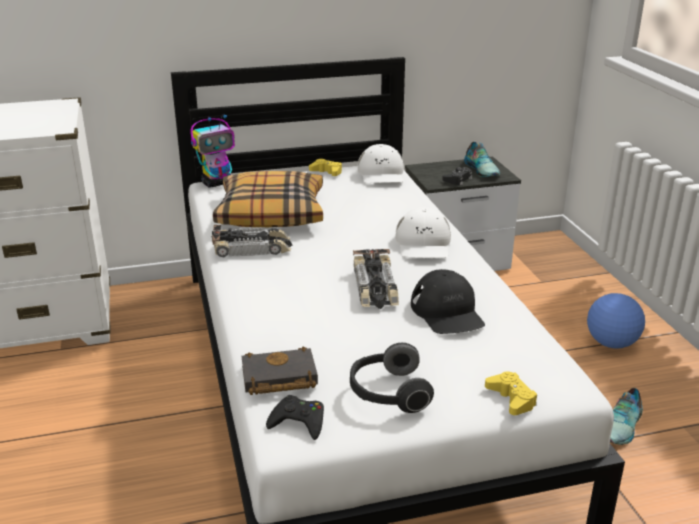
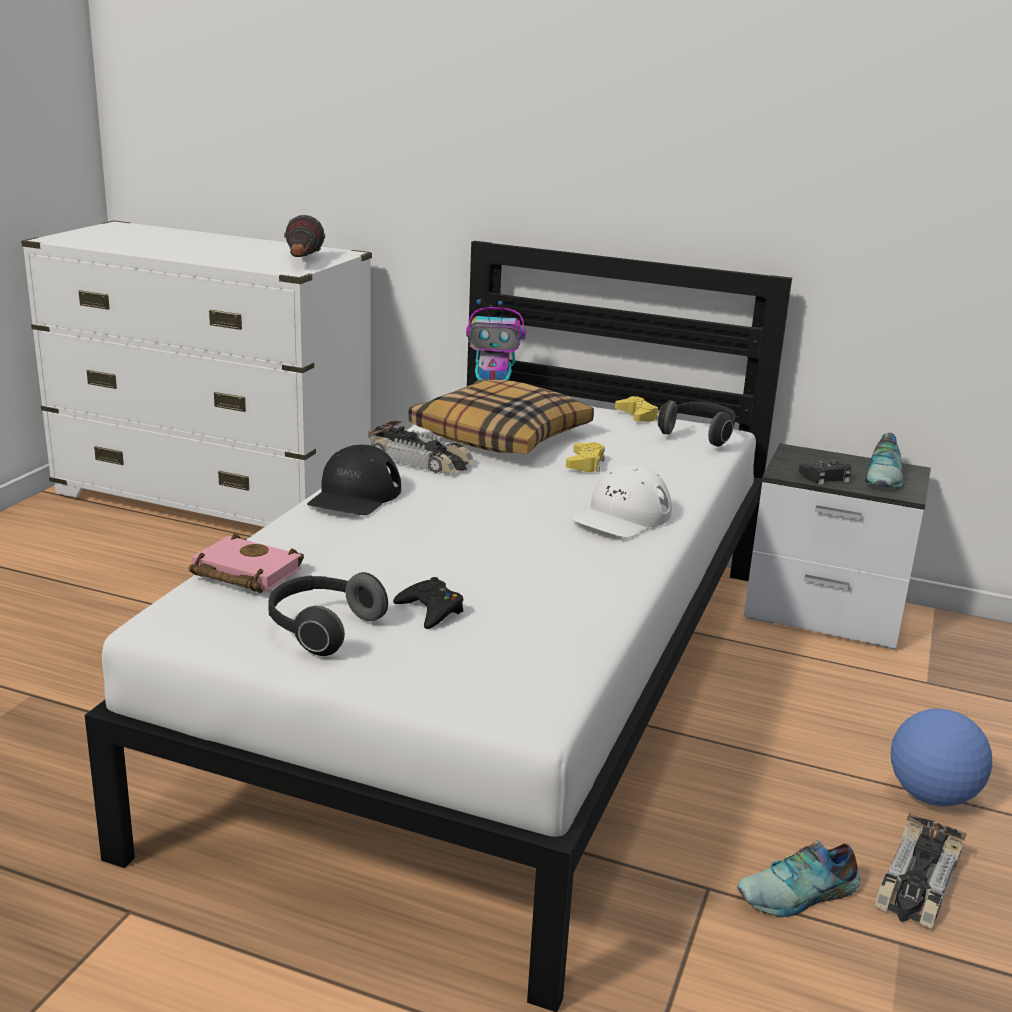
camera: 35 degrees right, 5 degrees down
(49, 119) = (302, 263): none -> flashlight
(277, 378) = (242, 573): black book -> pink book
(298, 422) = (198, 614): black game controller -> black game controller (430, 610)
(375, 287) = (485, 536): toy car -> toy car (917, 883)
(381, 174) = (699, 434): white cap -> headphones
(447, 312) = (526, 588): black cap -> black cap (355, 496)
(511, 398) = (444, 691): yellow game controller -> yellow game controller (585, 463)

